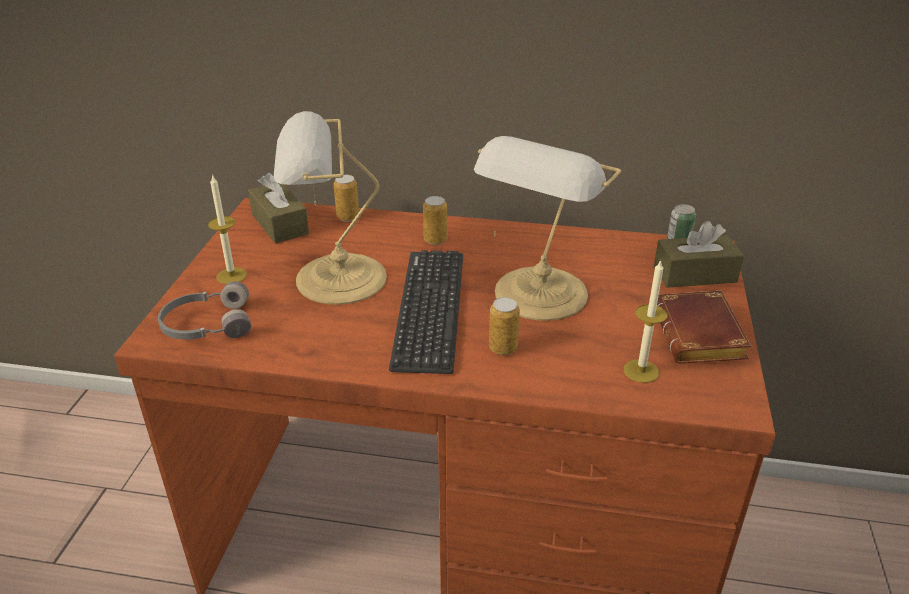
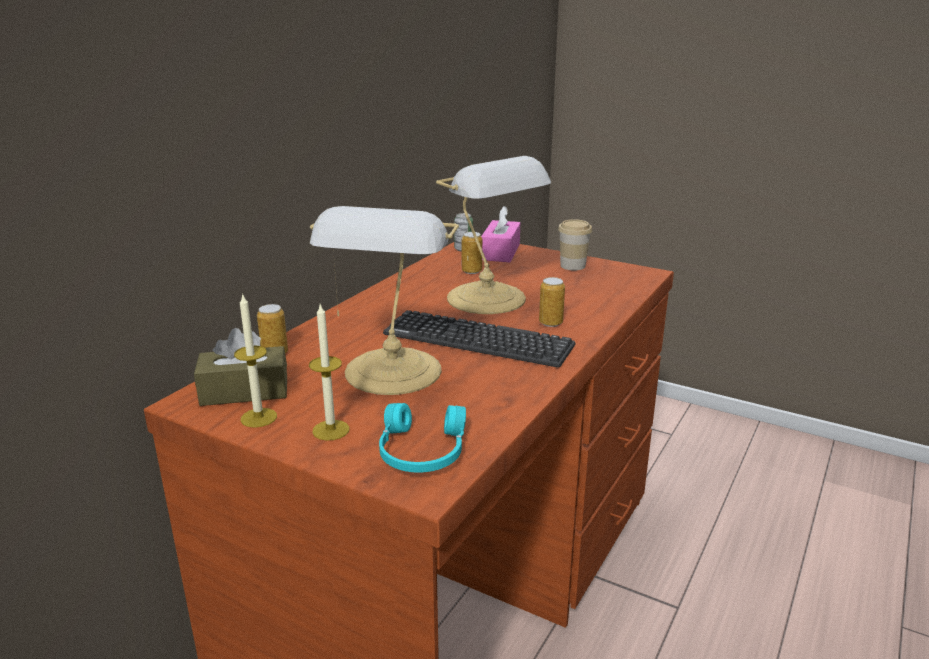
camera: 70 degrees left, 10 degrees down
(207, 324) = (421, 452): grey headphones -> turquoise headphones
(435, 240) = (366, 321): can -> can (471, 271)
(641, 371) = (600, 288): candle -> candle (258, 417)
(694, 274) = (500, 252): brown tissue box -> pink tissue box
(701, 336) = (572, 266): brown book -> cup

